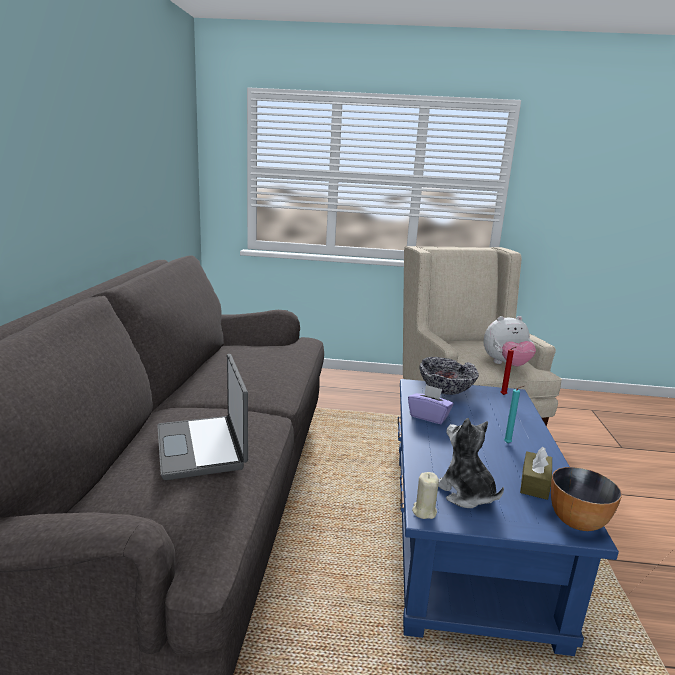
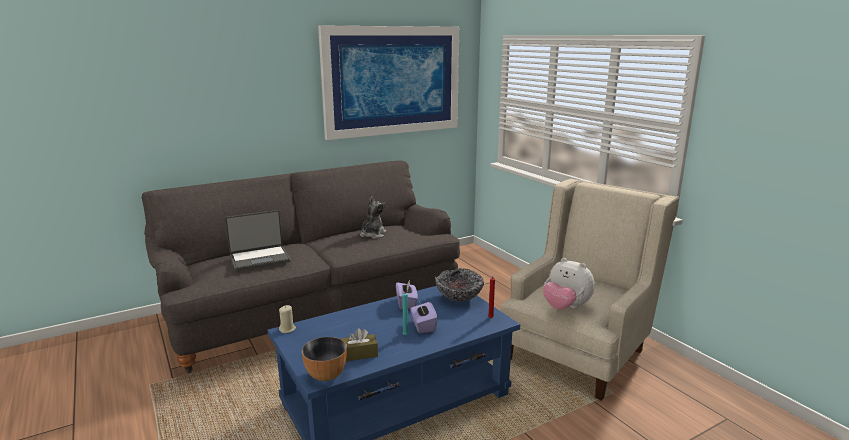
camera: 55 degrees right, 0 degrees up
(144, 136) = (392, 81): none -> picture
(203, 447) = (259, 258): laptop -> laptop turned 150 degrees counterclockwise
(465, 493) = (319, 336): plush toy -> plush toy (372, 235)
(493, 428) = (423, 326): none -> purple tissue box

